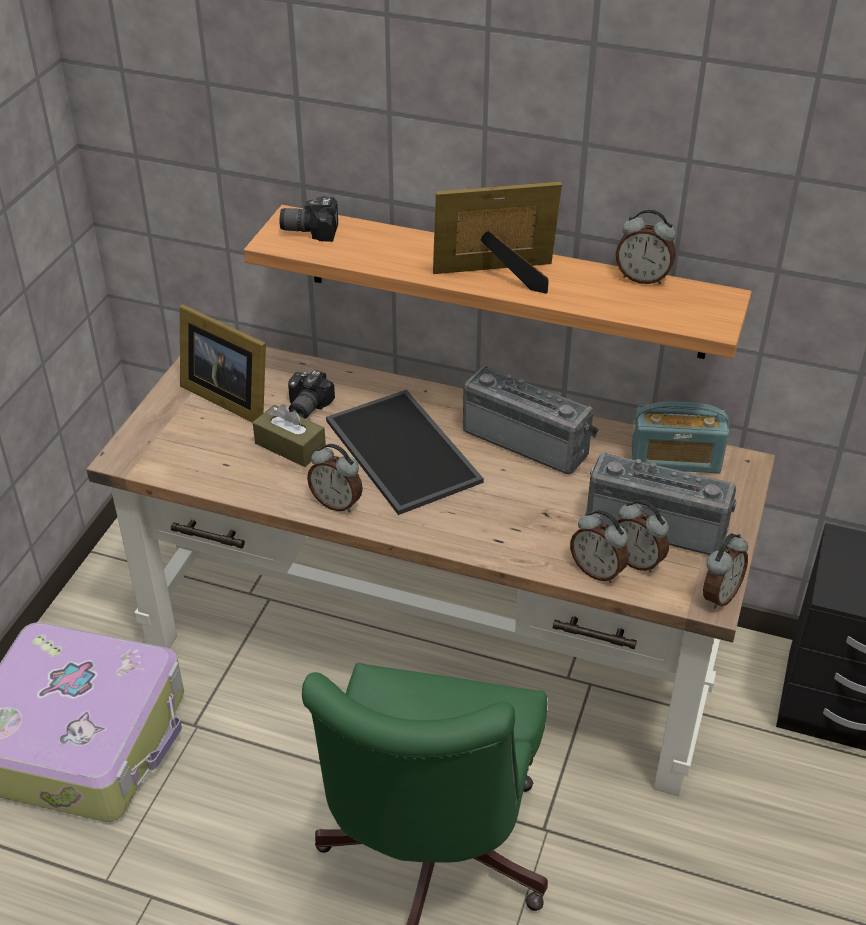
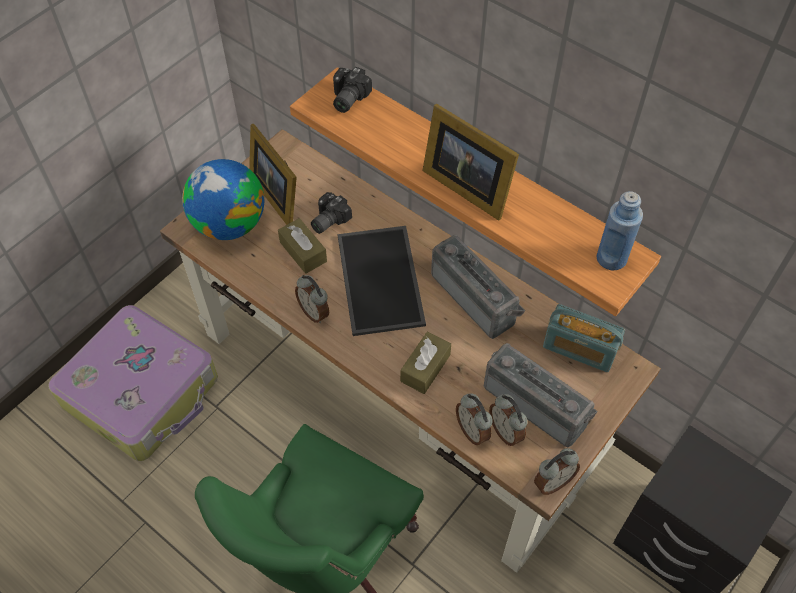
camera: 20 degrees right, 15 degrees up
(178, 440) = (229, 224): none -> globe
(310, 229) = (346, 98): camera -> camera turned 90 degrees counterclockwise
(499, 276) = (466, 185): picture frame -> picture frame turned 150 degrees counterclockwise
(506, 524) = (425, 368): none -> brown tissue box
(642, 278) = (578, 218): alarm clock -> none
(700, 303) = (611, 258): none -> blue bottle

